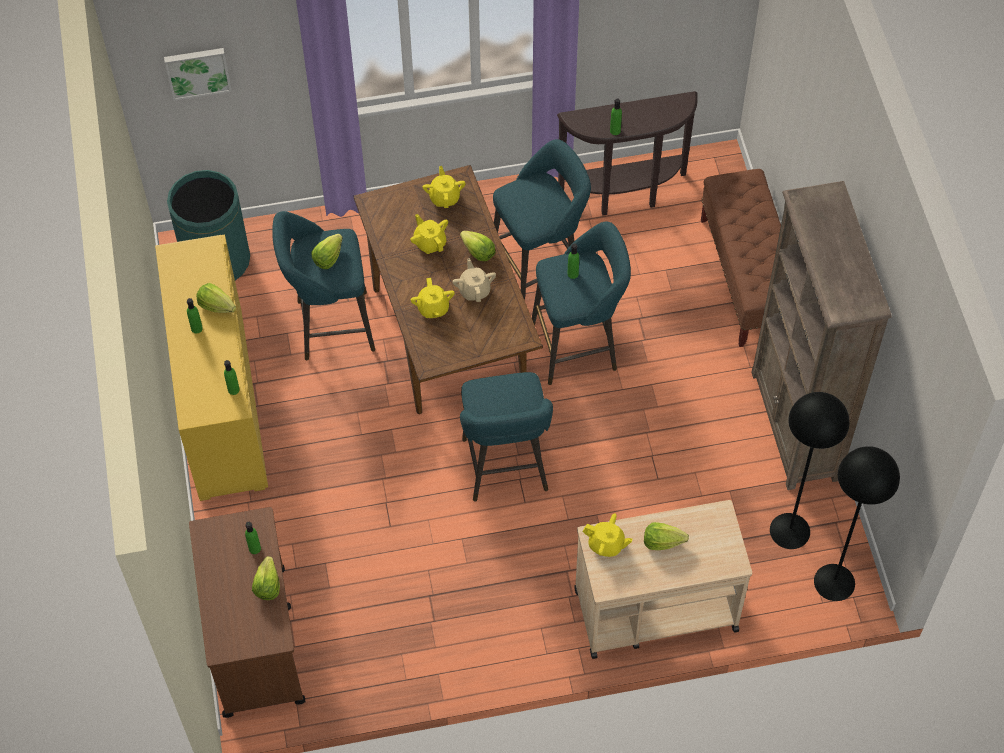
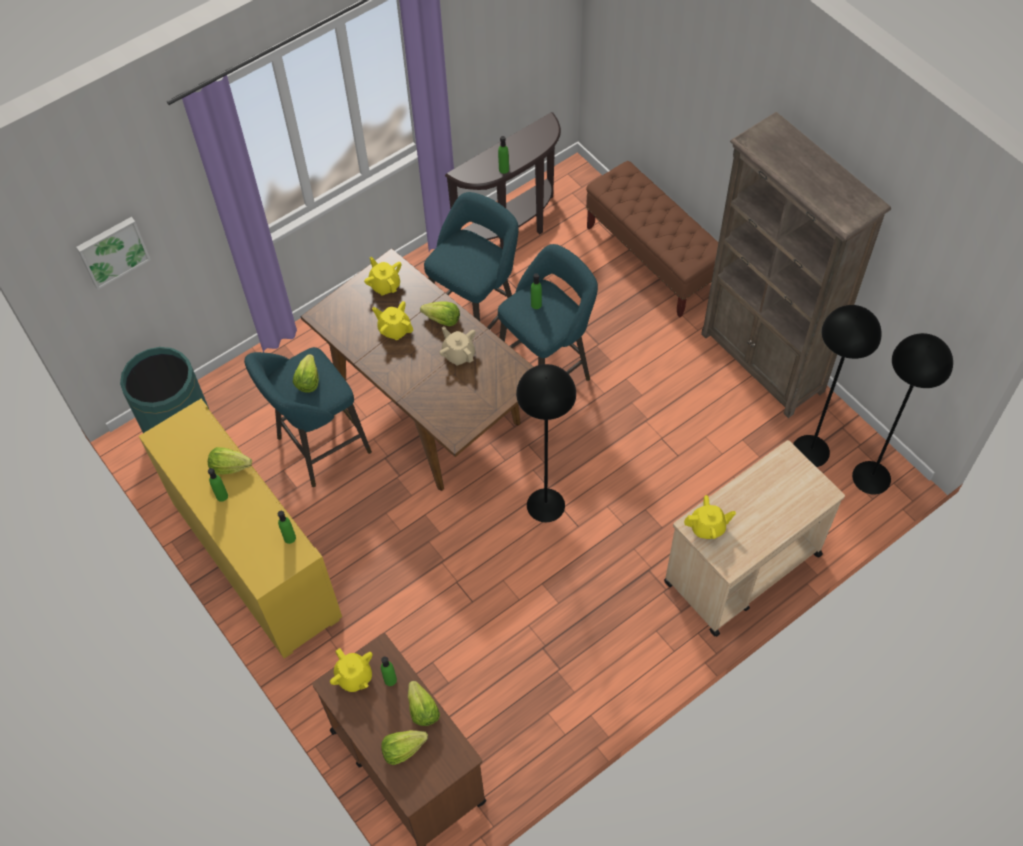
camera: 25 degrees left, 0 degrees up
(433, 308) = (430, 385): yellow teapot -> yellow teapot (354, 677)
(505, 470) = (545, 505): turquoise stool -> black floor lamp
(662, 542) = (753, 502): lettuce -> lettuce (403, 749)

